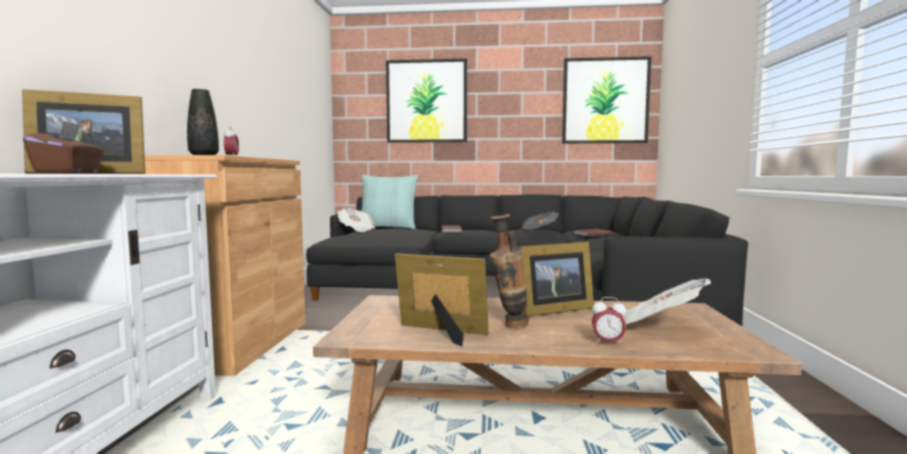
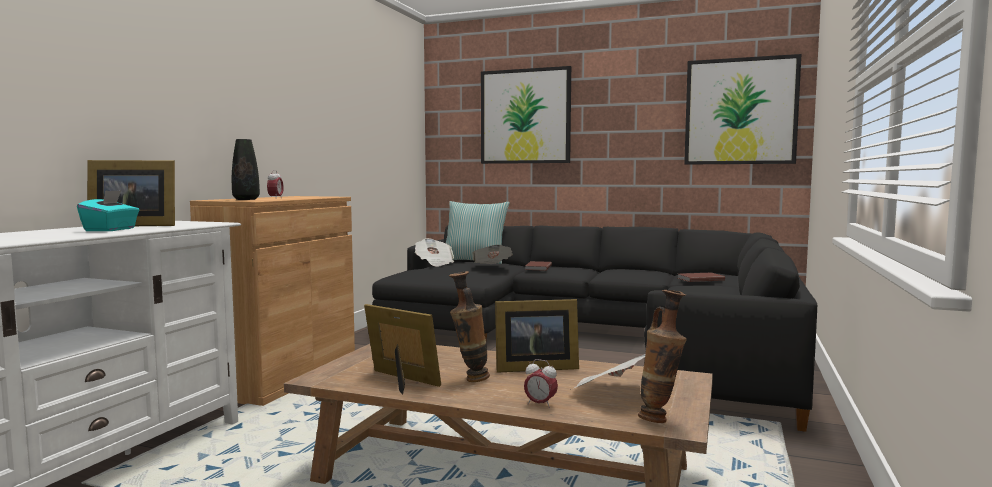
camera: 15 degrees right, 0 degrees up
(69, 173) = (111, 230): brown tissue box -> turquoise tissue box
(539, 231) = (638, 273): newspaper -> newspaper (492, 266)
(731, 346) = (660, 419): none -> vase

